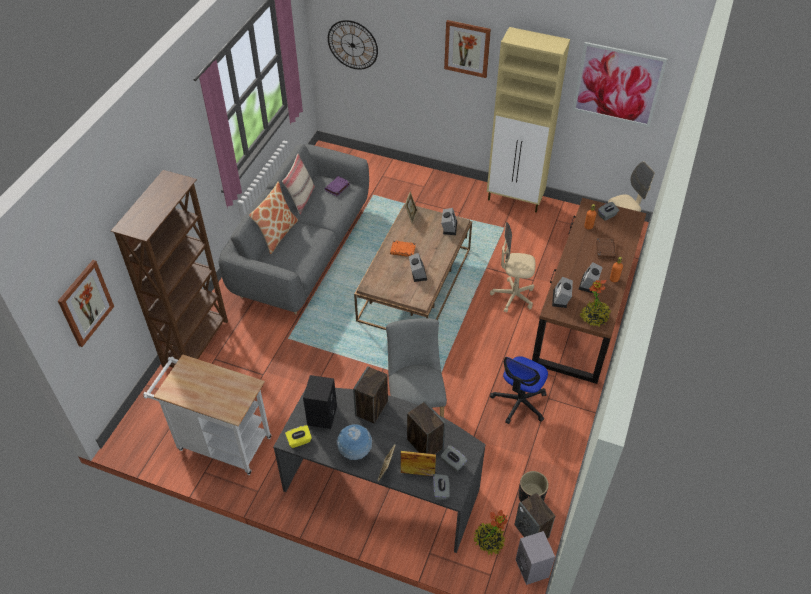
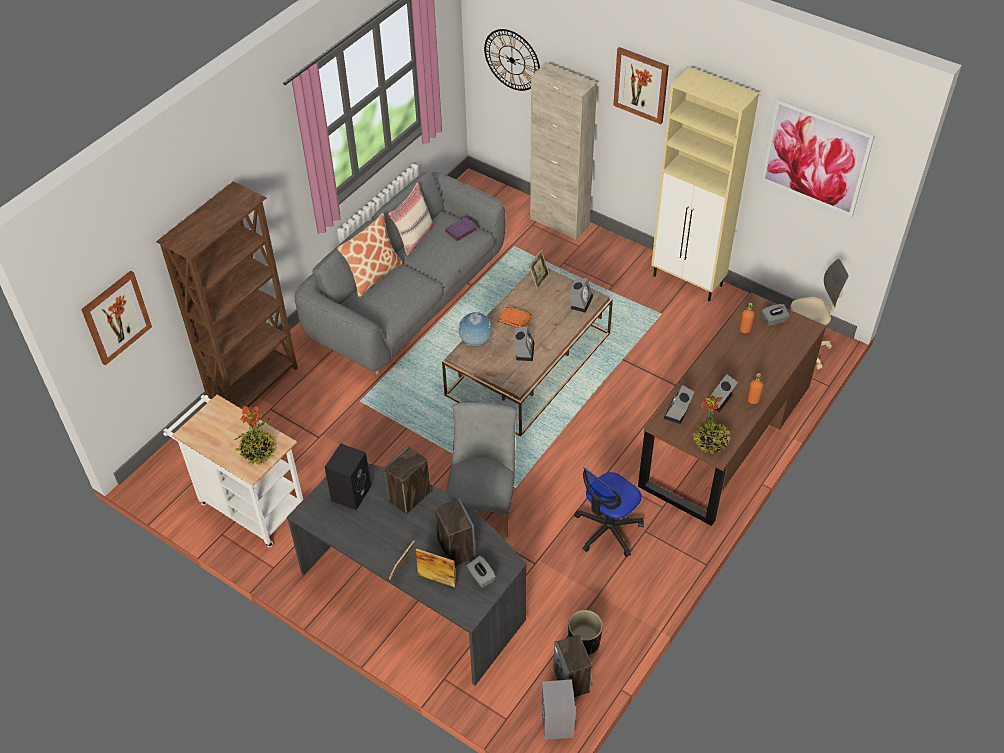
camera: 15 degrees right, 0 degrees up
(299, 441) = (317, 516): yellow tissue box -> none
(355, 452) = (374, 541): globe -> globe (476, 342)
(403, 171) = (559, 222): none -> beige cabinet
(440, 491) = (456, 605): grey tissue box -> none
(489, 541) = (517, 680): potted plant -> potted plant (258, 451)
(513, 297) = (643, 401): beige office chair -> none
(605, 250) = (755, 362): brown book -> none

